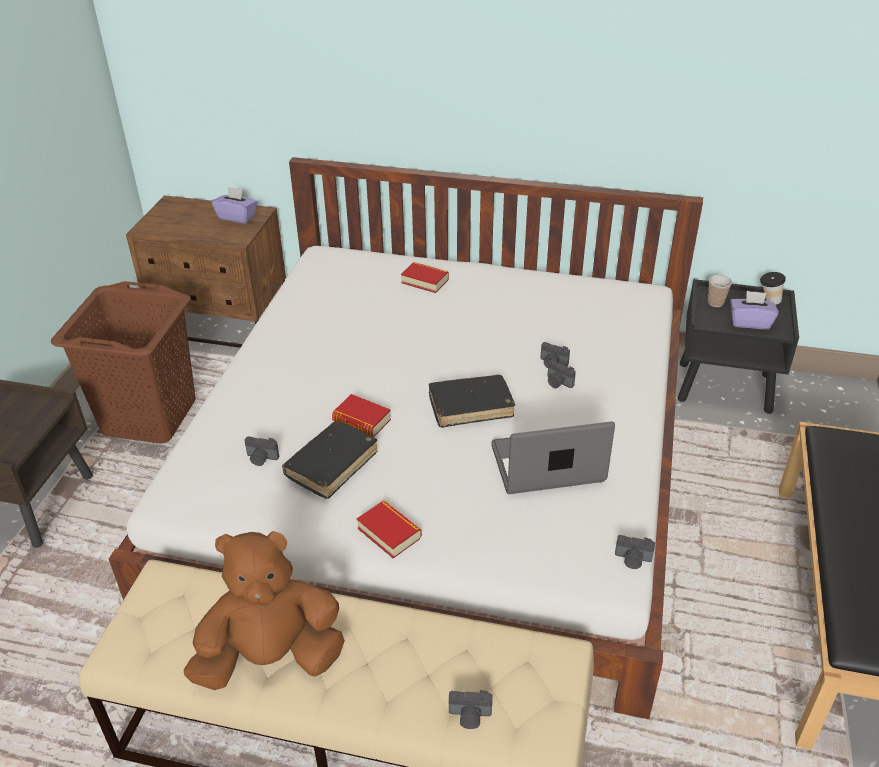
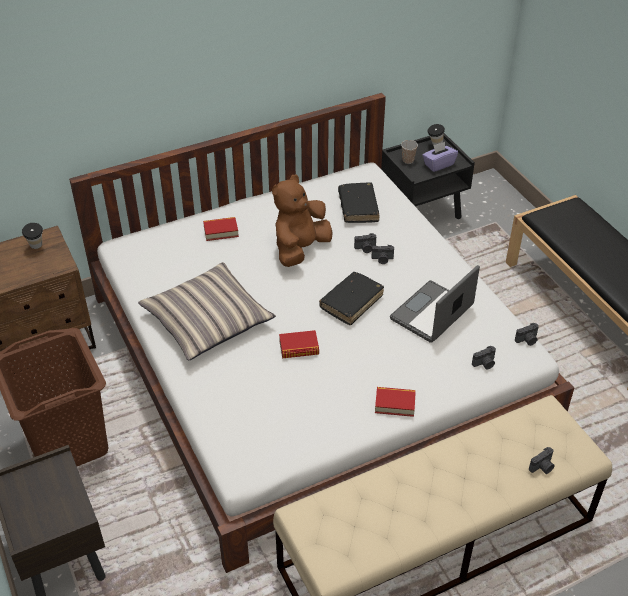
camera: 40 degrees left, 5 degrees up
(237, 217) = (36, 247): purple tissue box -> cup
(261, 459) = (268, 408): camera -> camera (484, 364)
(271, 657) = (417, 510): brown plush toy -> brown plush toy (300, 249)
(314, 351) = (208, 320): none -> pillow
(331, 465) = (316, 386): black book -> black book (358, 207)

